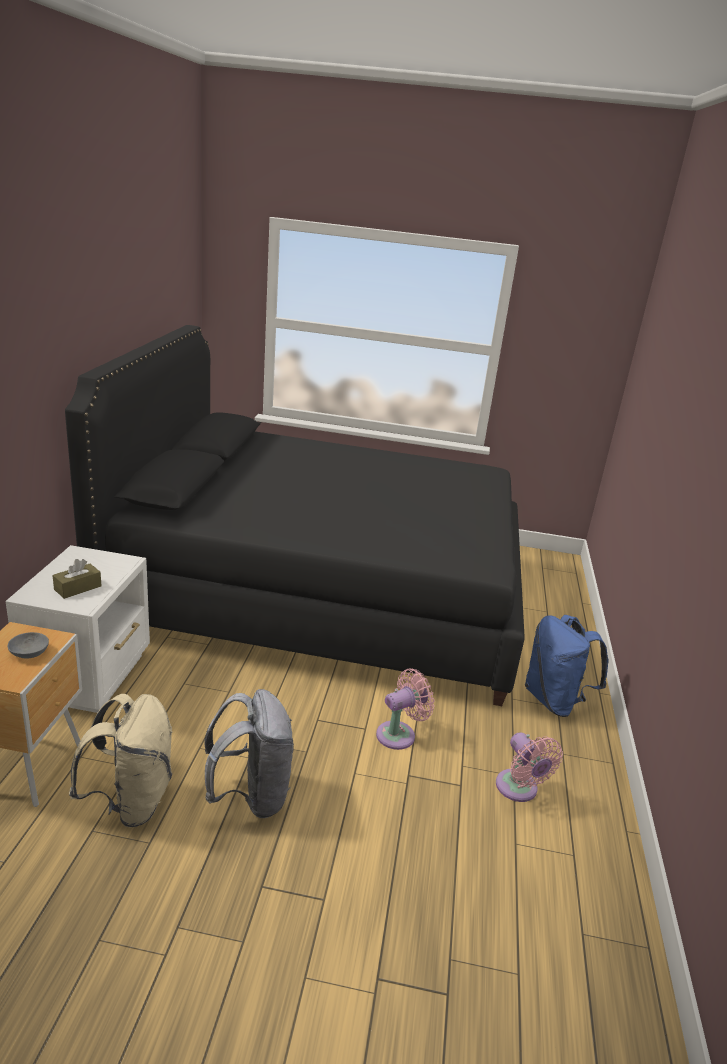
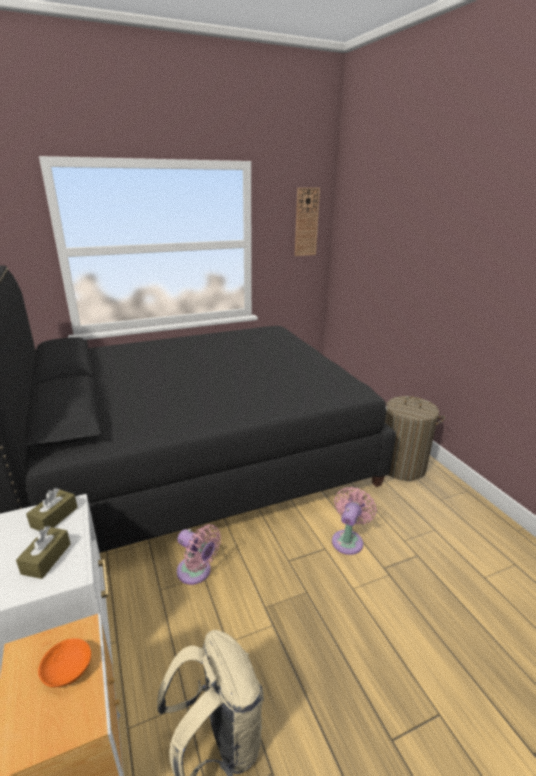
camera: 30 degrees left, 0 degrees up
(28, 653) = (67, 671): grey bowl -> orange bowl
(108, 564) = (54, 517): none -> brown tissue box
(251, 796) = (306, 659): grey backpack -> none
(519, 789) = (447, 538): pink fan -> pink fan (196, 572)
(554, 701) = (402, 466): blue backpack -> laundry basket
(590, 337) = (306, 222): none -> wall clock

